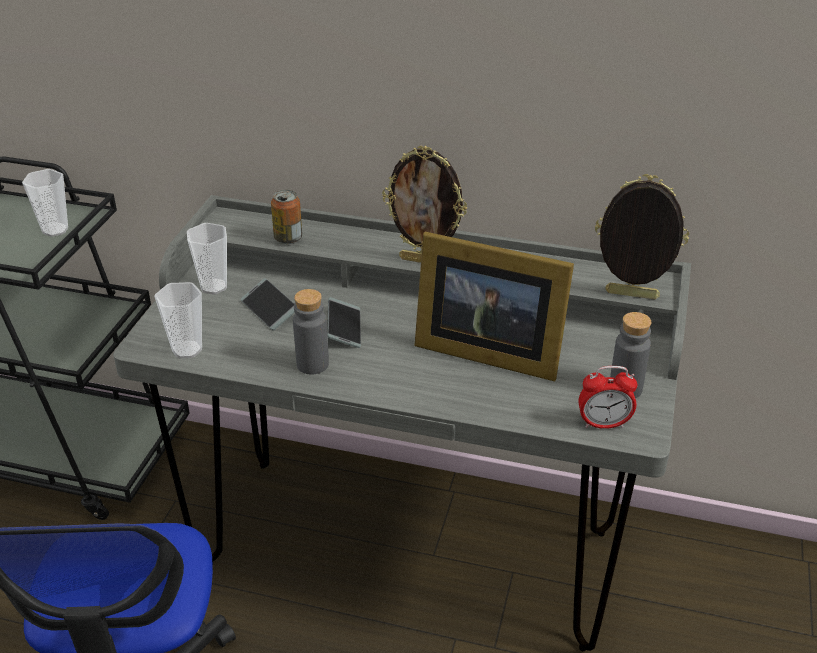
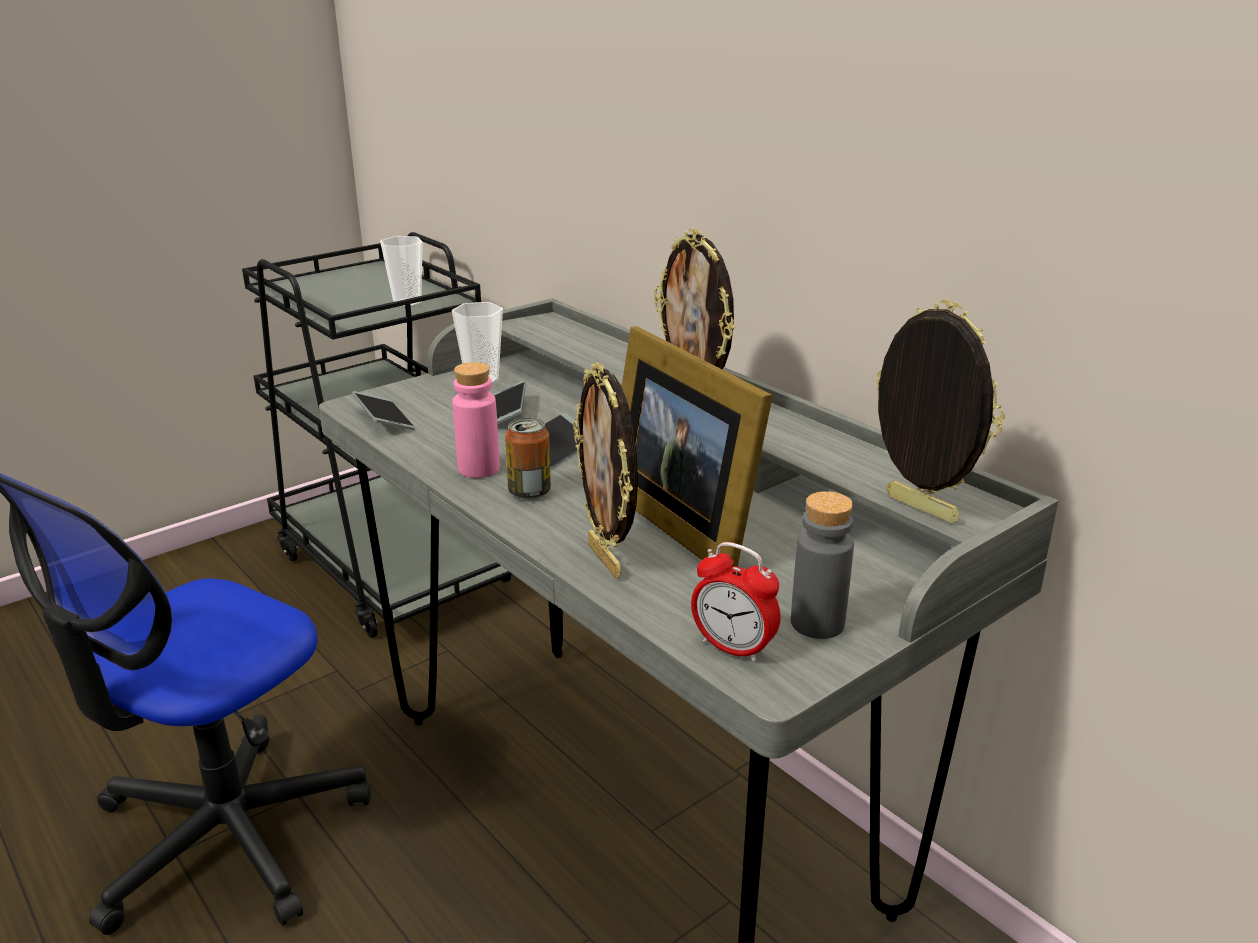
camera: 35 degrees right, 10 degrees down
(187, 350) = (384, 419): cup -> phone
(288, 238) = (577, 348): can -> can (529, 492)
(312, 364) = (478, 468): grey bottle -> pink bottle
(476, 398) = (607, 560): none -> picture frame

